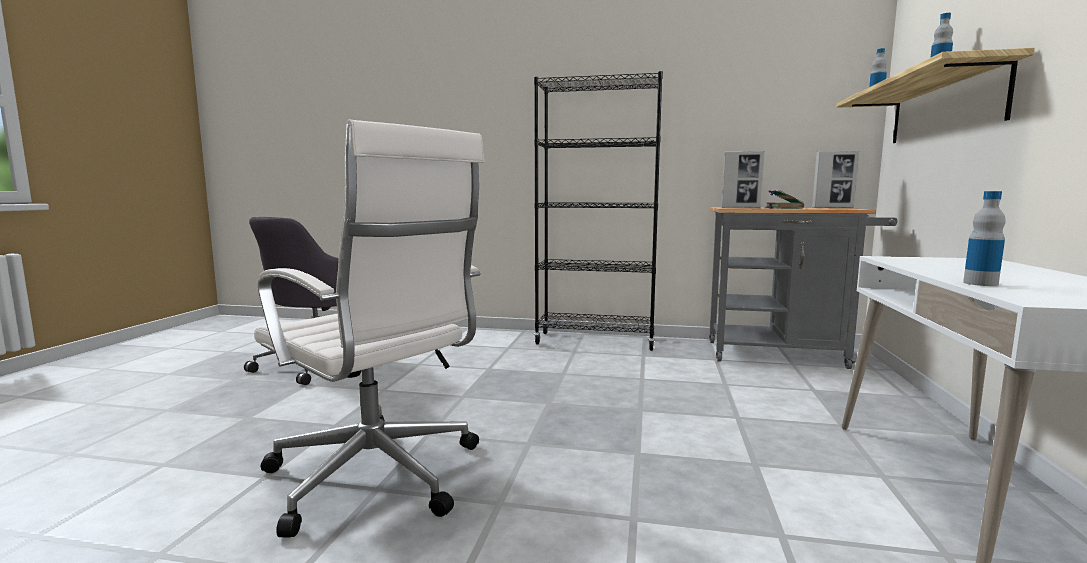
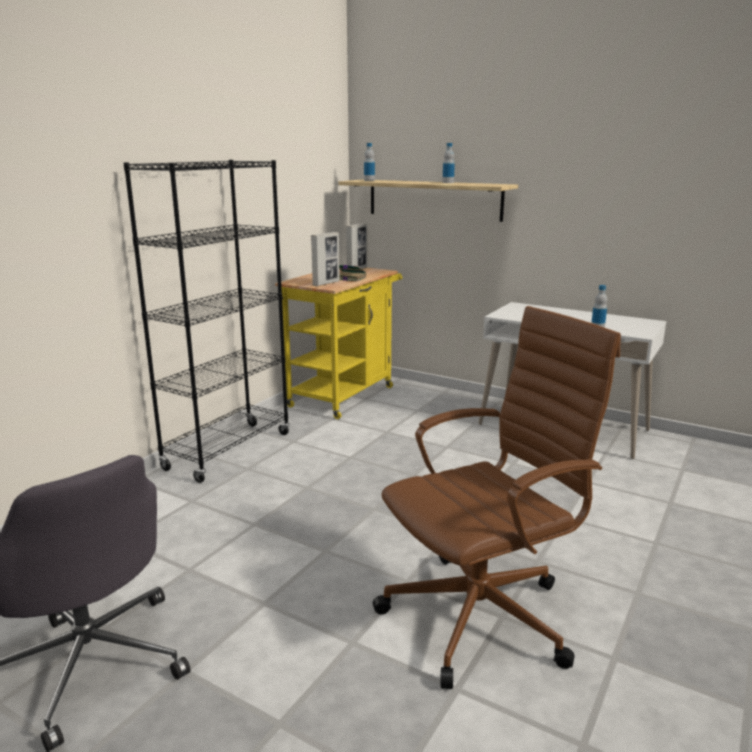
camera: 70 degrees left, 10 degrees up
(378, 477) = (483, 615): white office chair -> brown office chair
(784, 354) = (345, 394): grey cart -> yellow cart

